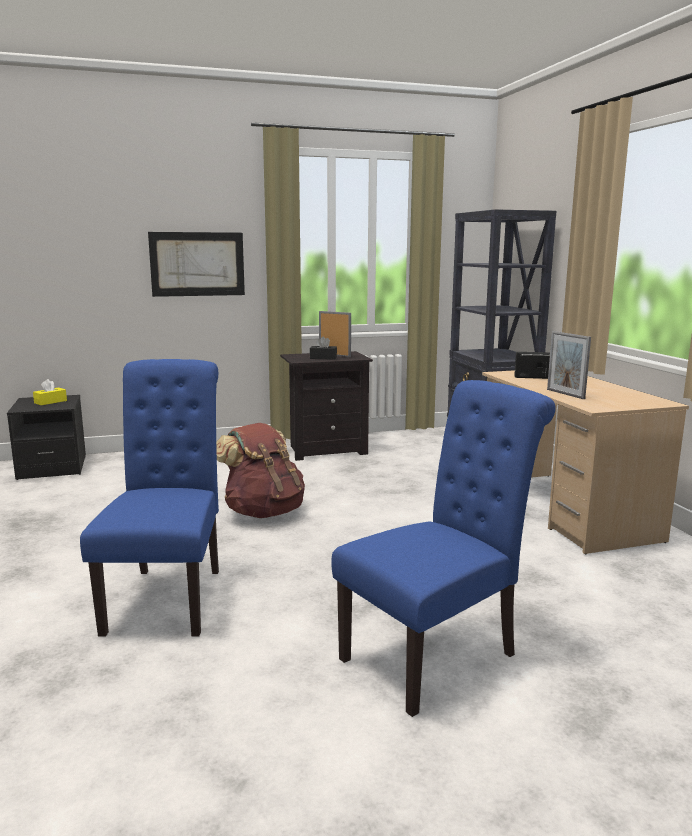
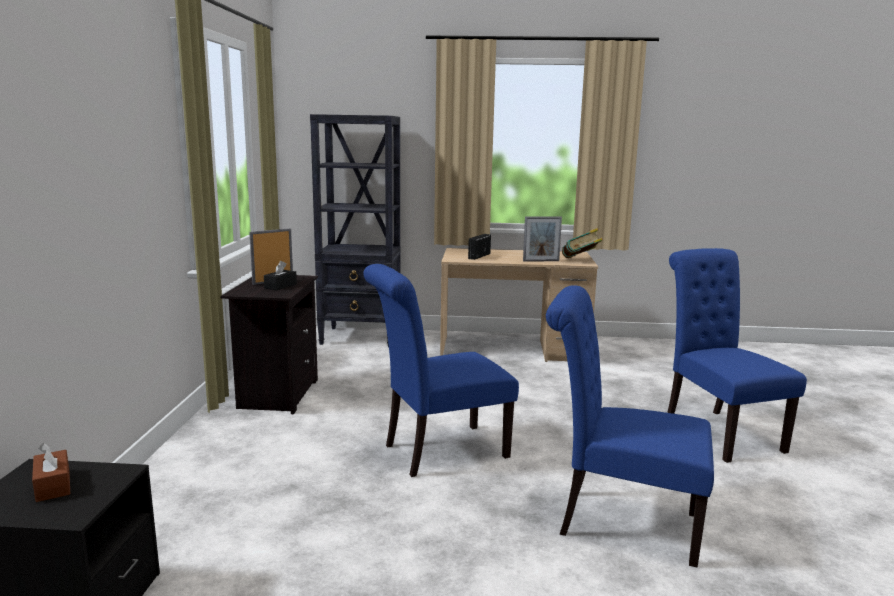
camera: 70 degrees left, 0 degrees up
(50, 402) = (53, 485): yellow tissue box -> brown tissue box
(197, 264) = (121, 186): picture -> none
(263, 512) = (438, 452): brown backpack -> blue chair
(610, 405) = (580, 260): none -> book

